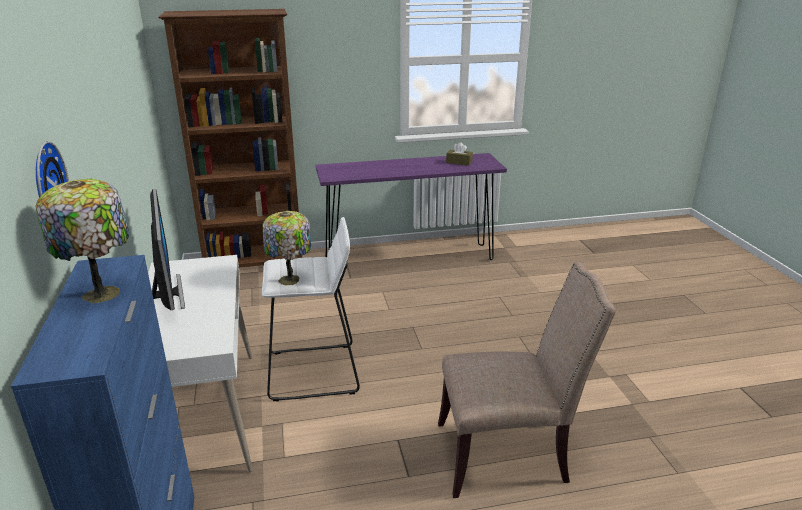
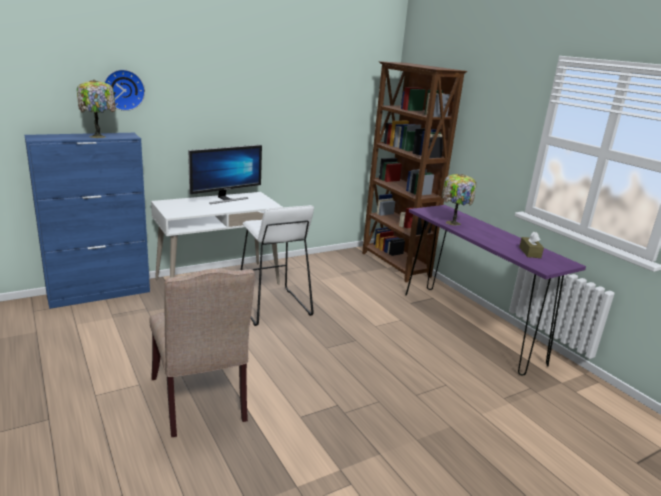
camera: 70 degrees right, 5 degrees down
(290, 280) = (259, 224): table lamp -> table lamp (452, 223)

